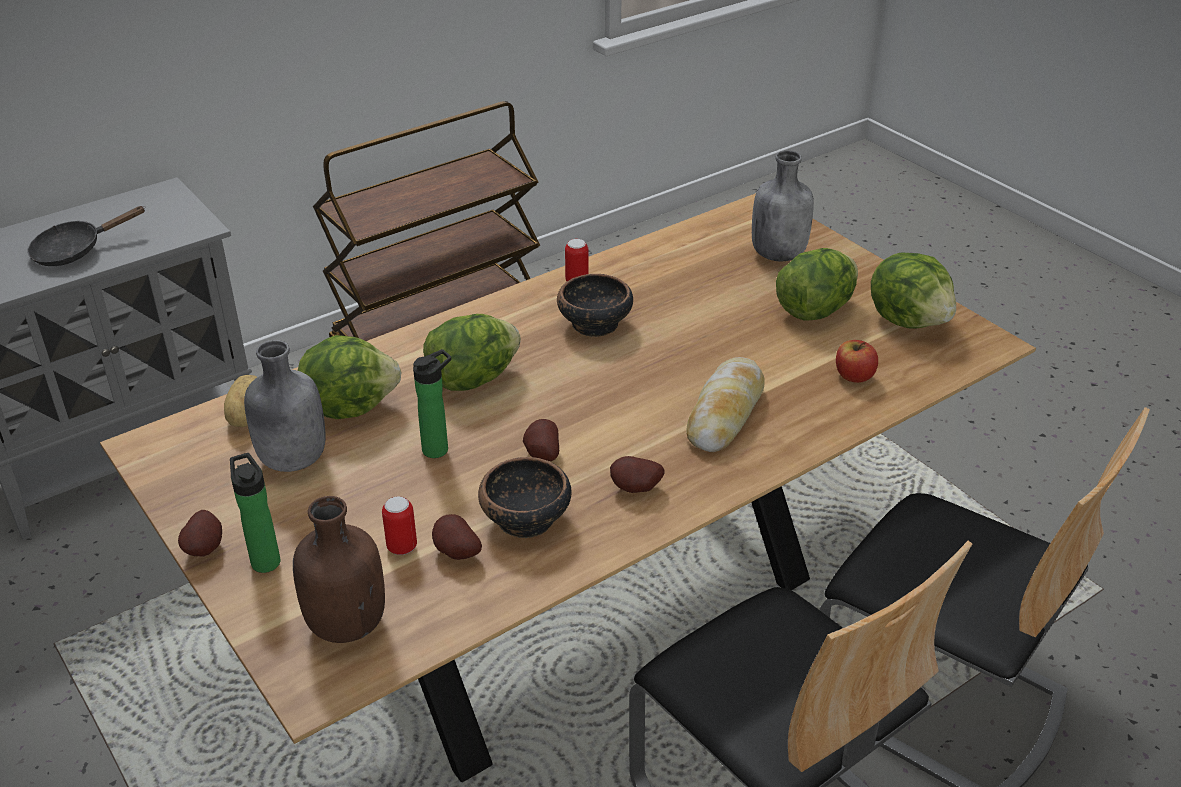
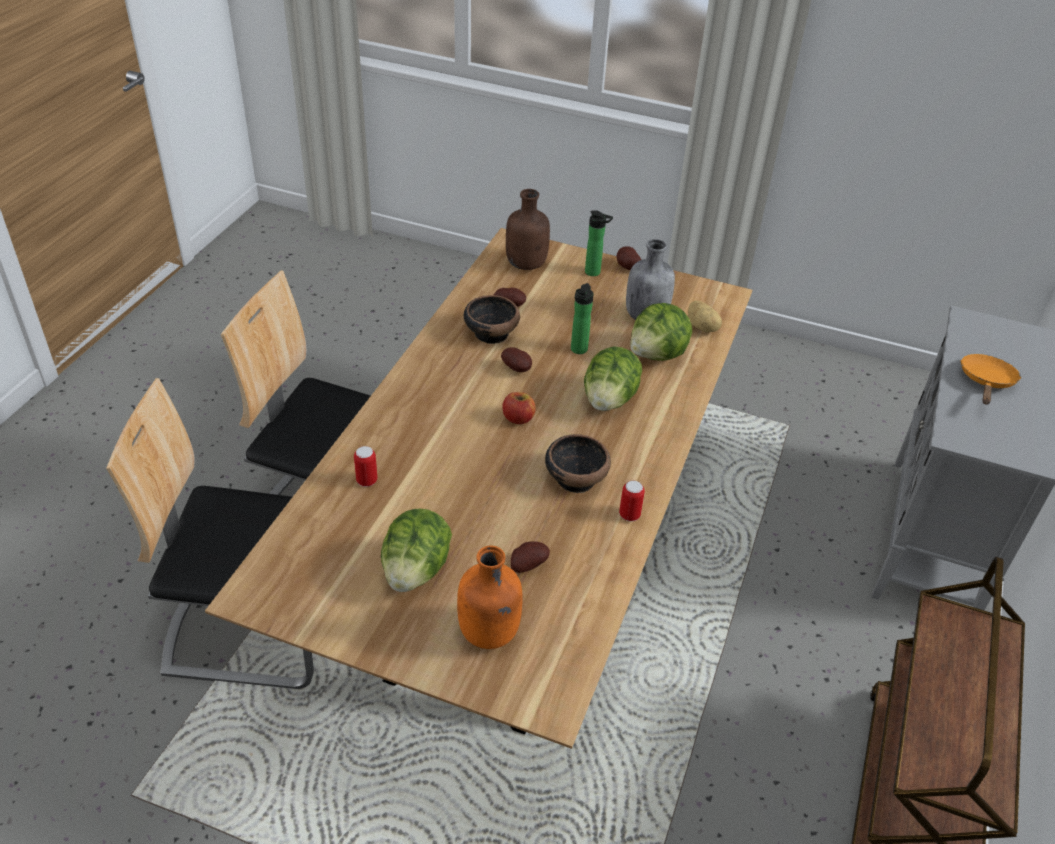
camera: 145 degrees right, 5 degrees up
(75, 251) = (986, 382): black frying pan -> orange frying pan
(402, 547) = (538, 299): can -> can (367, 481)
(636, 489) = (445, 369): potato -> potato (527, 565)
(725, 413) = (426, 440): bread -> none
(778, 254) = (489, 633): grey bottle -> orange bottle
(854, 376) = (351, 510): apple -> apple (518, 418)
(909, 320) = (328, 595): lettuce -> none

